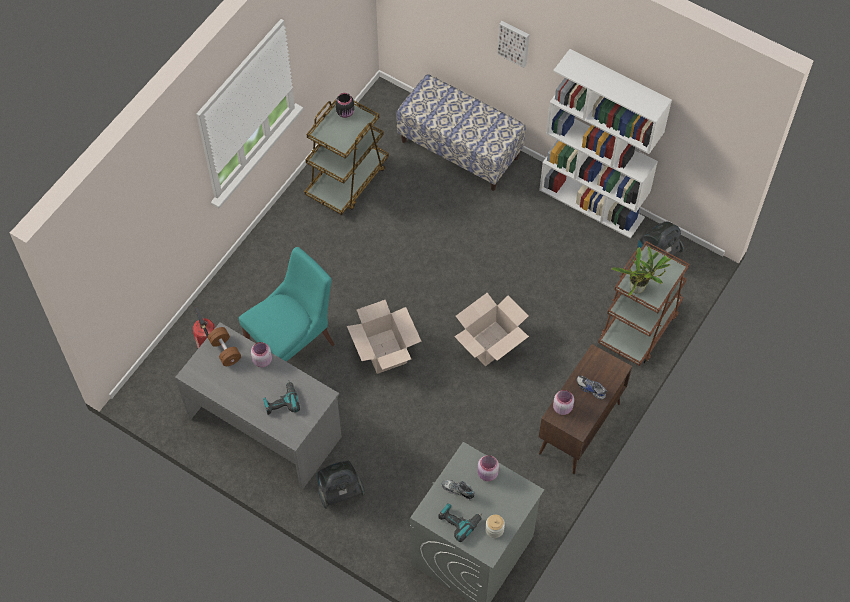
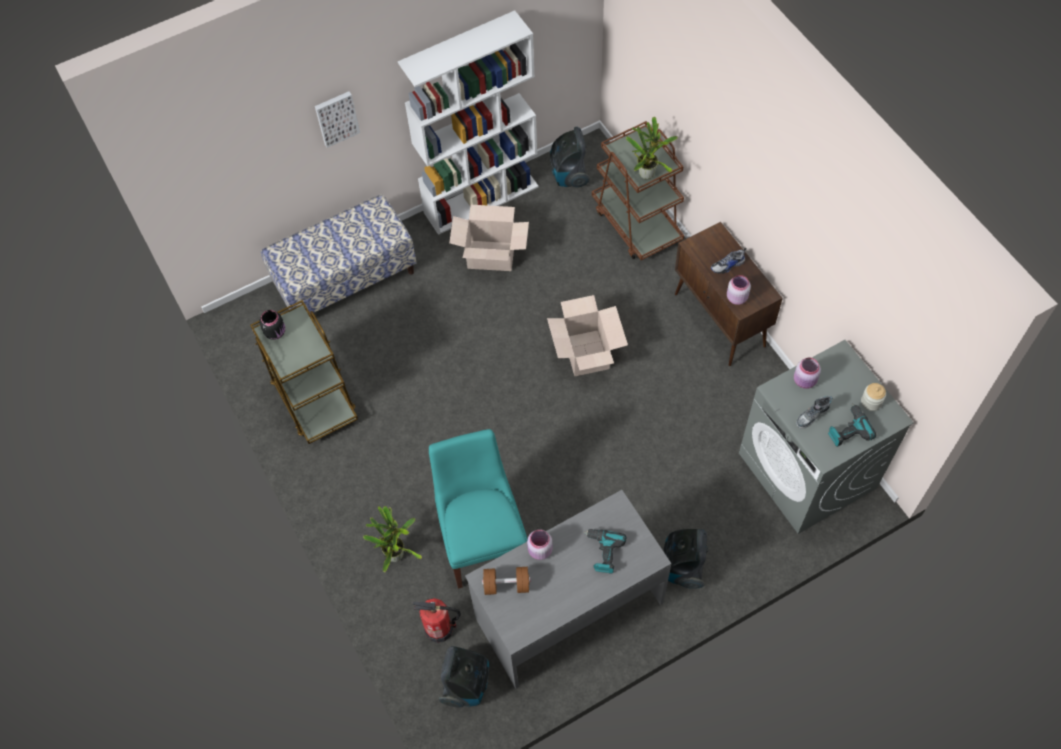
camera: 60 degrees left, 0 degrees up
(176, 386) = (467, 684): none -> vacuum cleaner
(253, 293) = (395, 552): none -> potted plant
(384, 351) = (541, 453): cardboard box -> cardboard box (491, 256)

